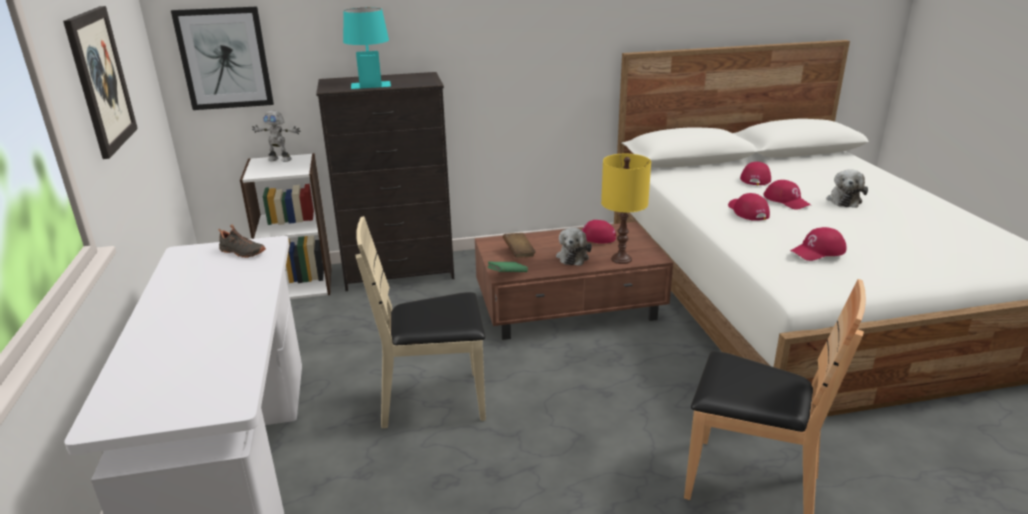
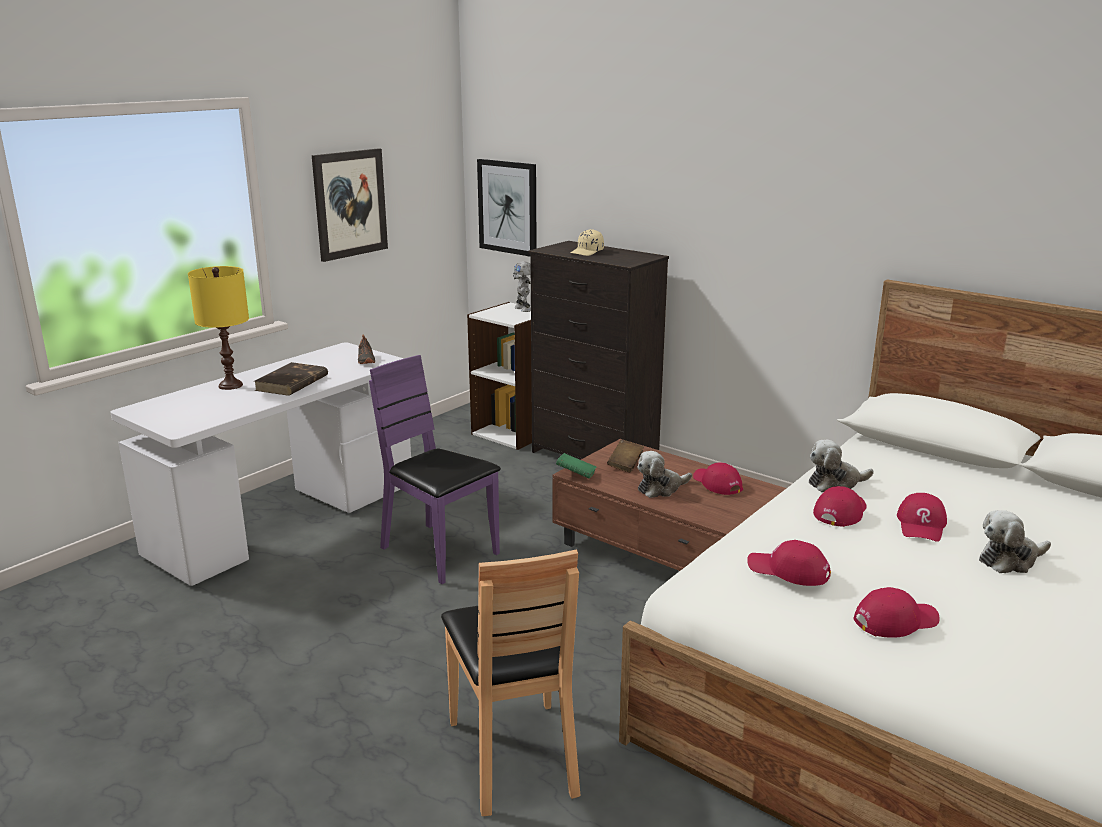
camera: 50 degrees right, 5 degrees down
(225, 304) = (291, 383): none -> brown book
(370, 83) = (587, 252): turquoise table lamp -> beige cap
(433, 401) = (439, 552): beige chair -> purple chair
(621, 259) = (696, 511): yellow table lamp -> yellow table lamp (230, 385)
(705, 198) = (835, 483): none -> plush toy
(755, 178) = (961, 493): red cap -> red cap (895, 620)

